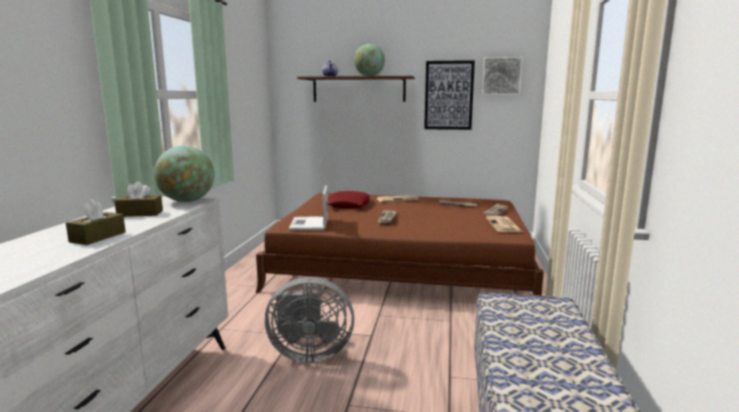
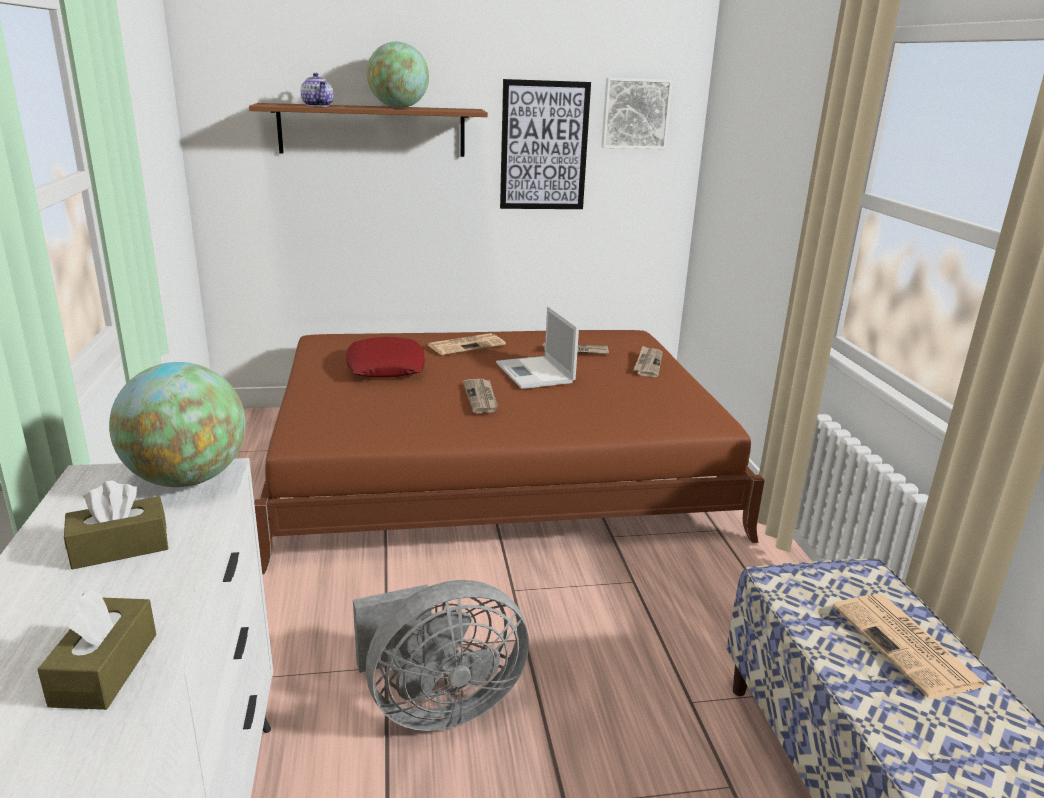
camera: 20 degrees left, 10 degrees up
(309, 224) = (347, 430): laptop -> laptop (535, 373)
(504, 225) = (685, 399): newspaper -> newspaper (907, 646)

